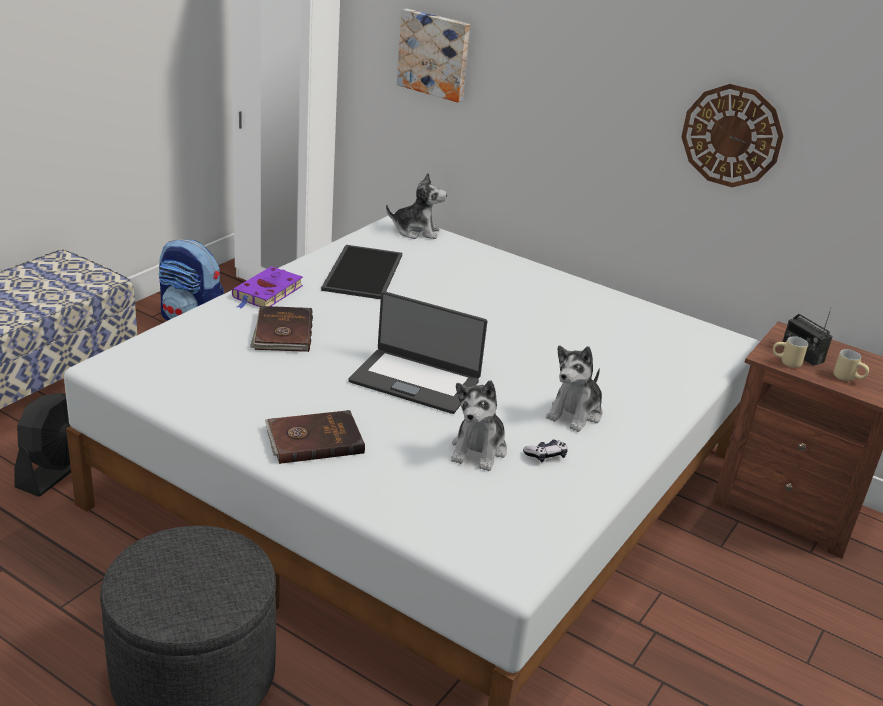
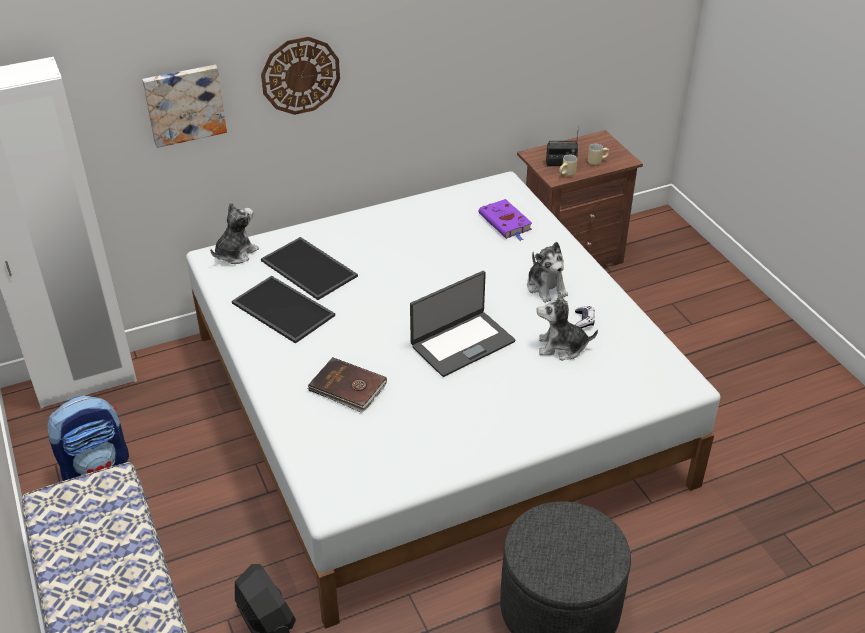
camera: 55 degrees left, 10 degrees up
(267, 293) = (276, 375): purple book -> purple book (506, 223)
(314, 439) = (505, 420): brown book -> none
(438, 270) = (310, 268): none -> tray
(479, 450) = (561, 347): plush toy -> plush toy turned 135 degrees clockwise
(731, 136) = (456, 50): wall clock -> wall clock (300, 75)

